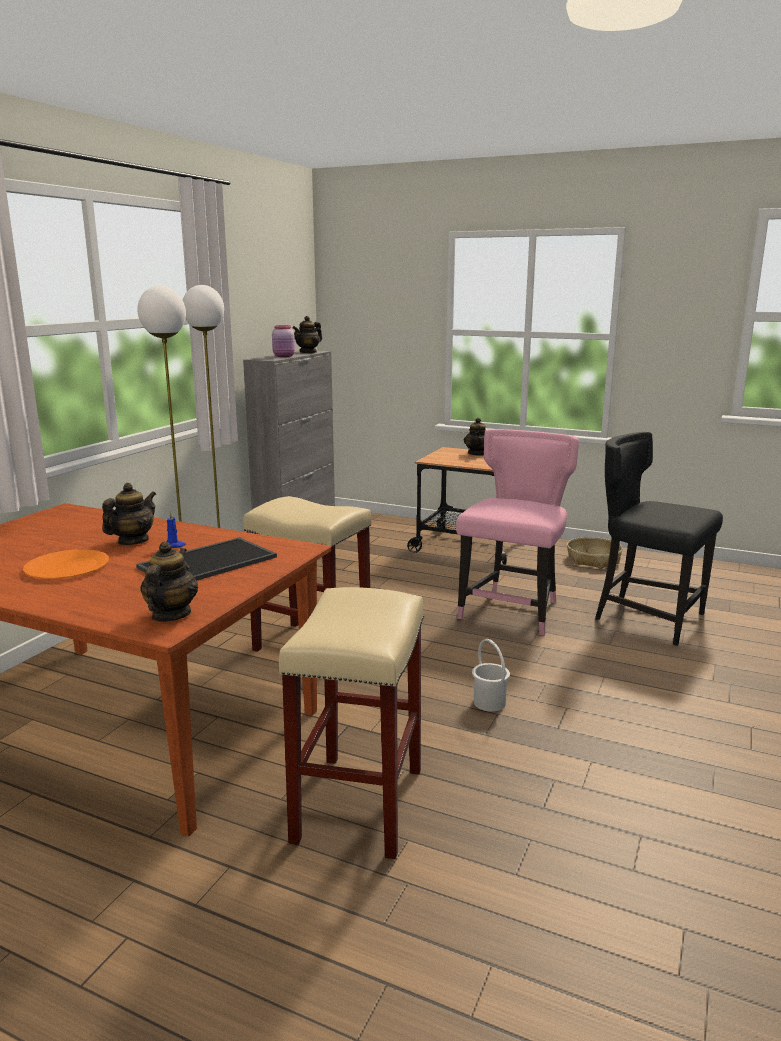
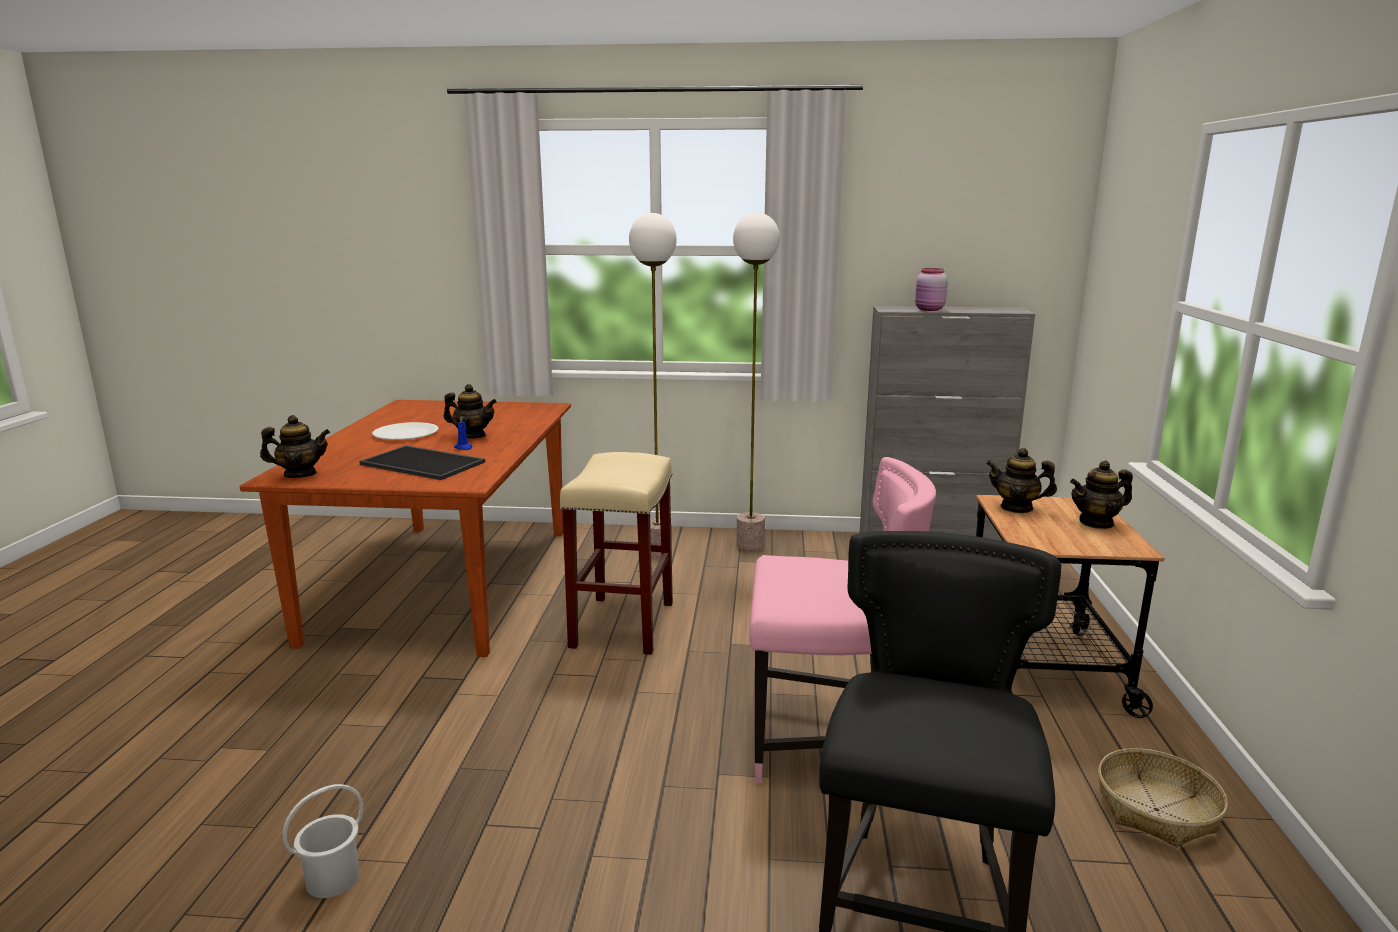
camera: 70 degrees right, 0 degrees up
(67, 567) = (405, 433): orange plate -> white plate
(308, 352) = (995, 310): teapot -> teapot (1016, 508)
(359, 806) = (323, 713): beige stool -> none
(489, 703) = (534, 760): white bucket -> white bucket (332, 878)

